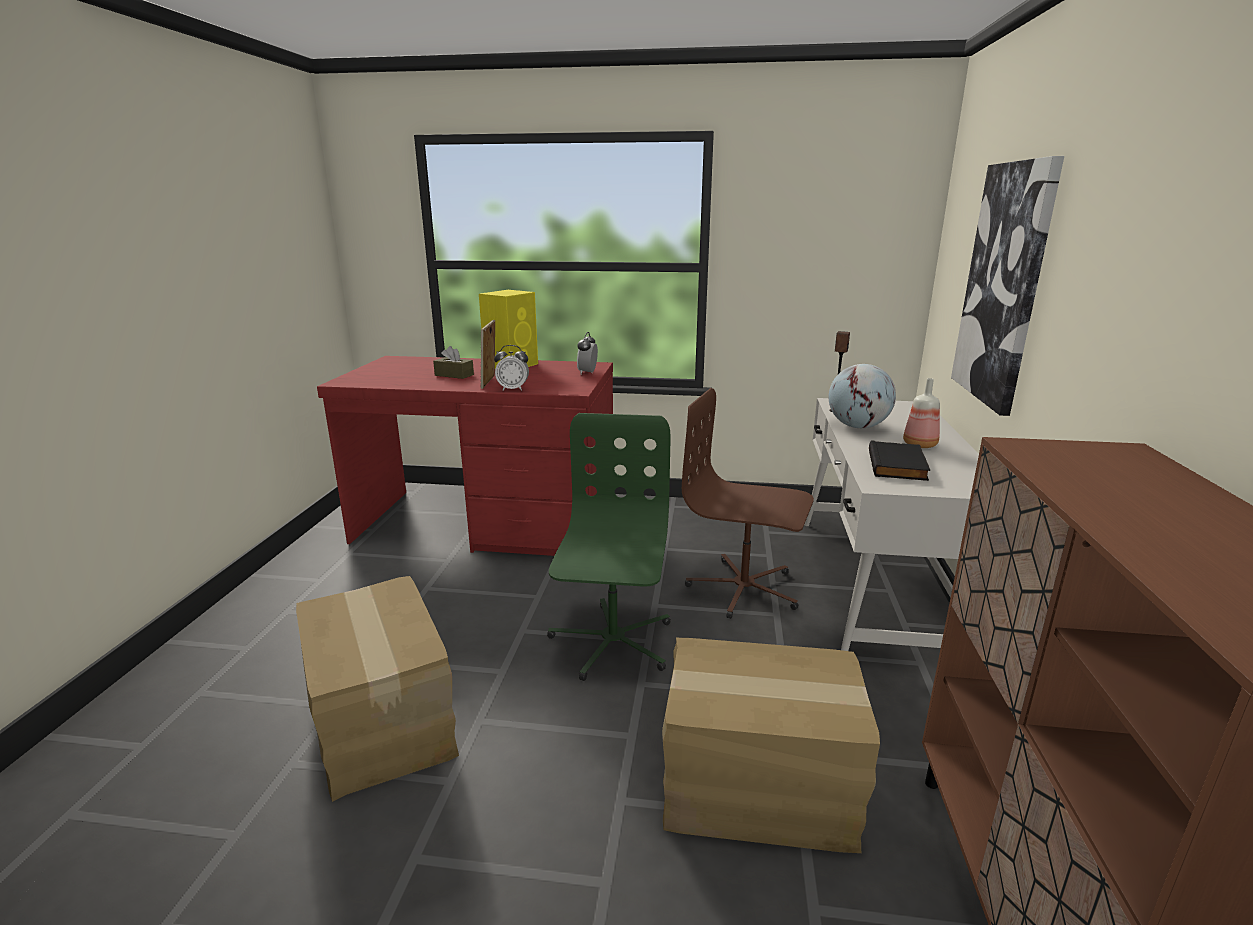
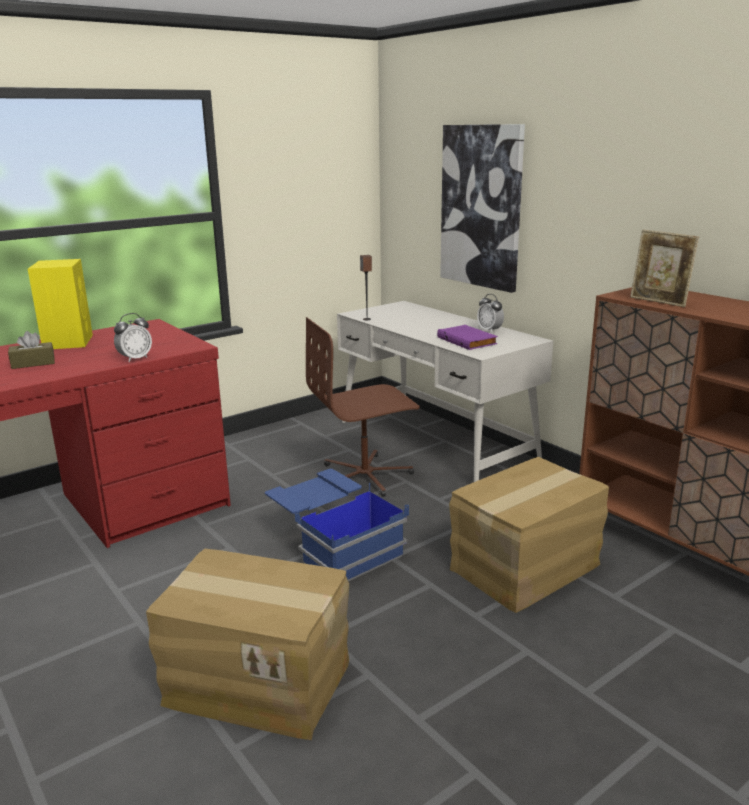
camera: 45 degrees left, 0 degrees up
(490, 382) = (94, 360): picture frame -> picture frame (659, 302)
(587, 373) = (163, 331): alarm clock -> alarm clock (489, 330)
(611, 642) = (334, 546): green office chair -> blue storage box
(858, 427) = (401, 325): globe -> none
(899, 465) = (468, 340): black book -> purple book
(921, 445) = (454, 326): bottle -> none

